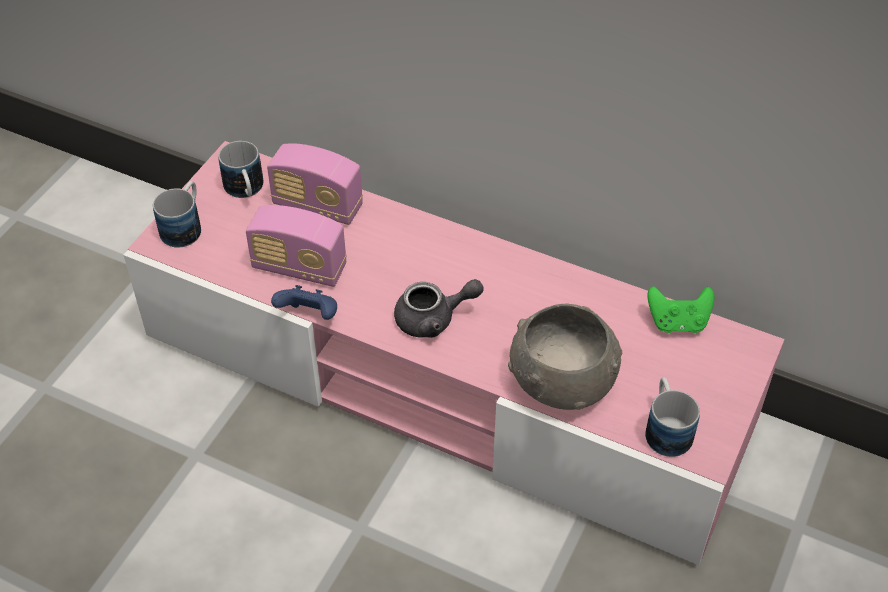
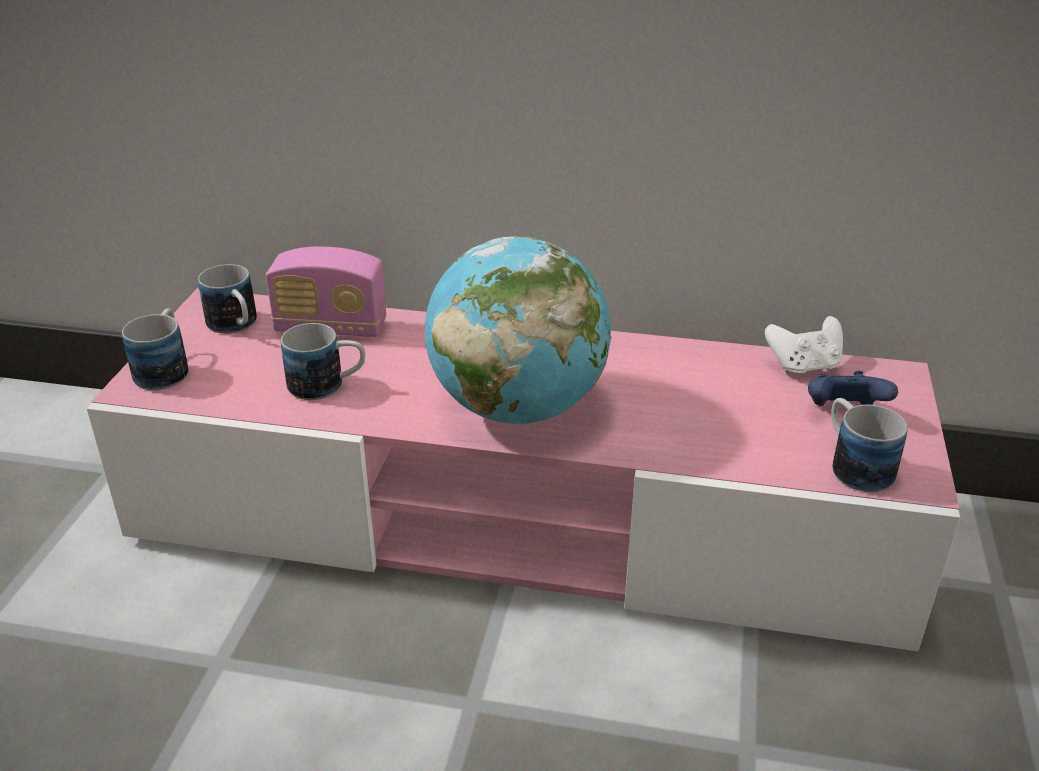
camera: 15 degrees left, 15 degrees down
(299, 268) = (328, 385): radio -> mug
(309, 316) = (357, 429): blue game controller -> blue game controller (843, 412)
(433, 319) = (517, 408): grey teapot -> globe
(562, 380) = (704, 440): grey bowl -> none
(677, 322) = (803, 366): green game controller -> white game controller

